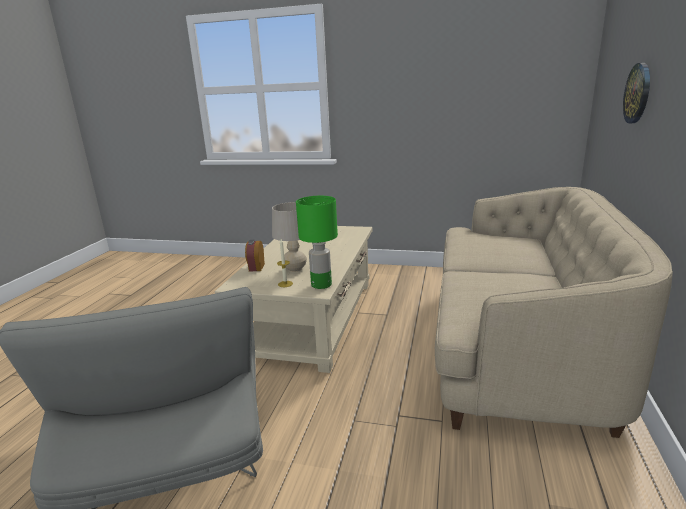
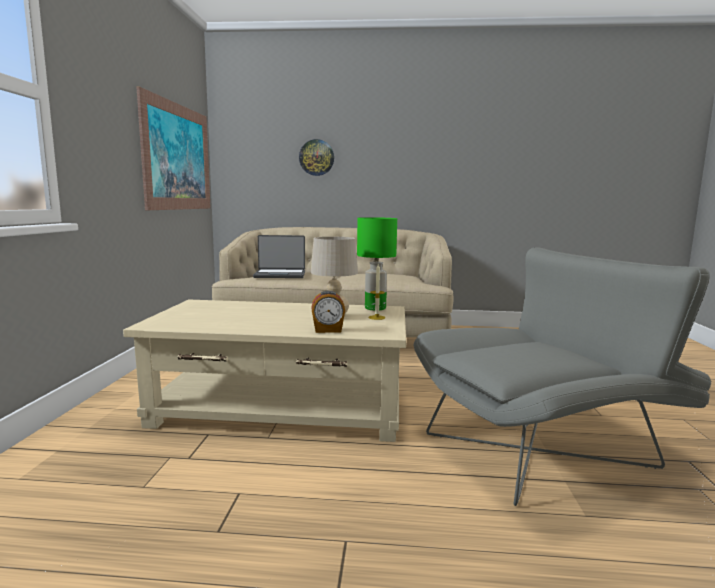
camera: 100 degrees left, 10 degrees down
(483, 242) = (280, 275): none -> laptop
(498, 100) = (178, 157): none -> picture

